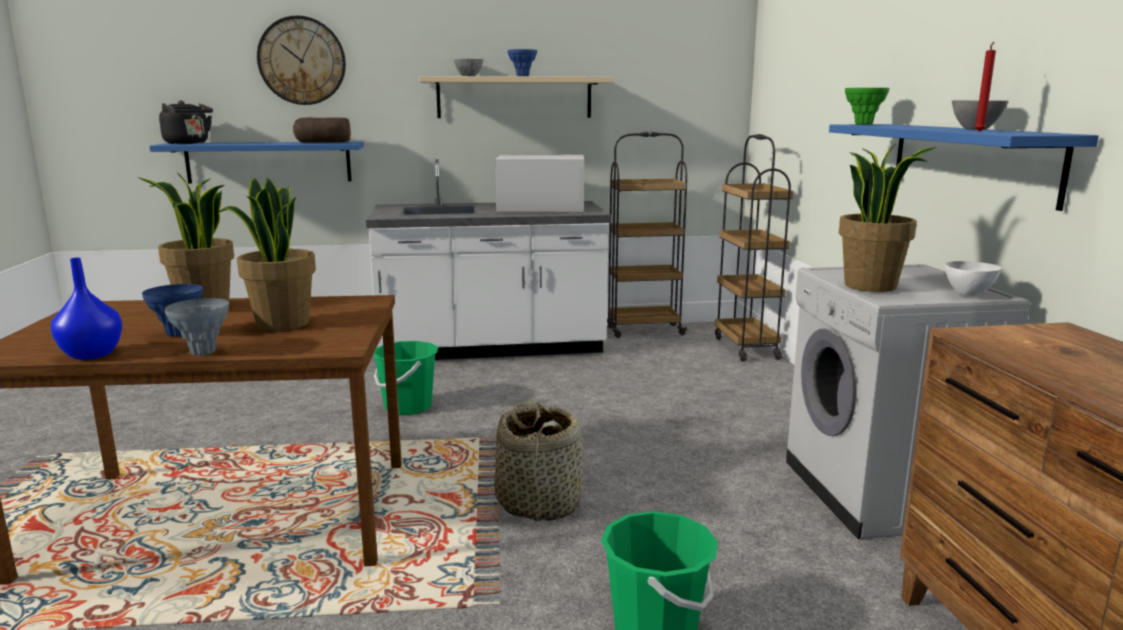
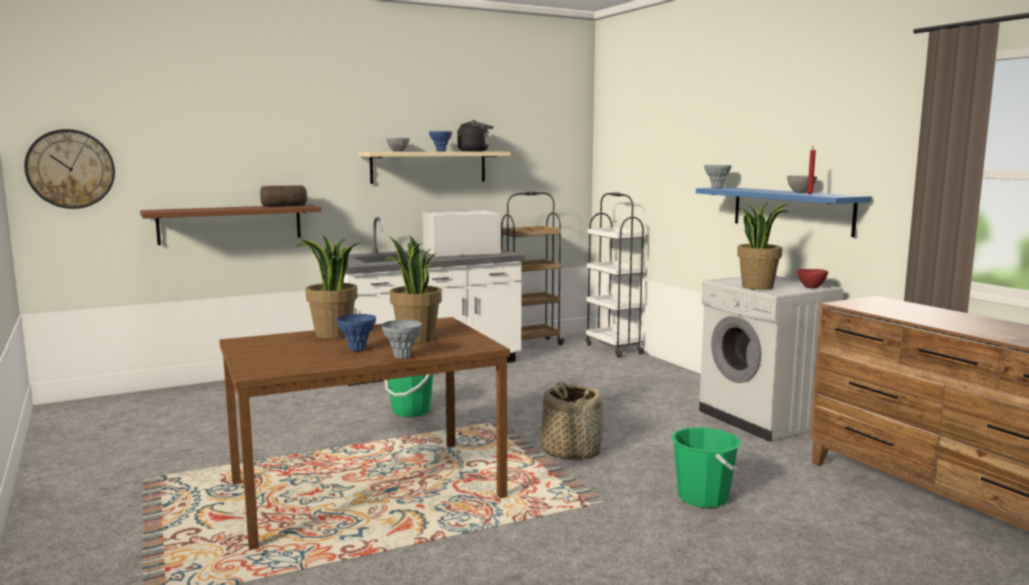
camera: 20 degrees left, 5 degrees down
(93, 354) = (328, 365): blue vase -> none
(188, 143) = (169, 210): black kettle -> black kettle (475, 151)
(269, 162) = (230, 224): blue shelf -> brown shelf
(302, 61) = (261, 139): wall clock -> wall clock (70, 169)
(746, 348) = (613, 349): brown cart -> white cart
(863, 124) = (716, 188): green vase -> grey vase
(968, 294) = (811, 287): white bowl -> red bowl

